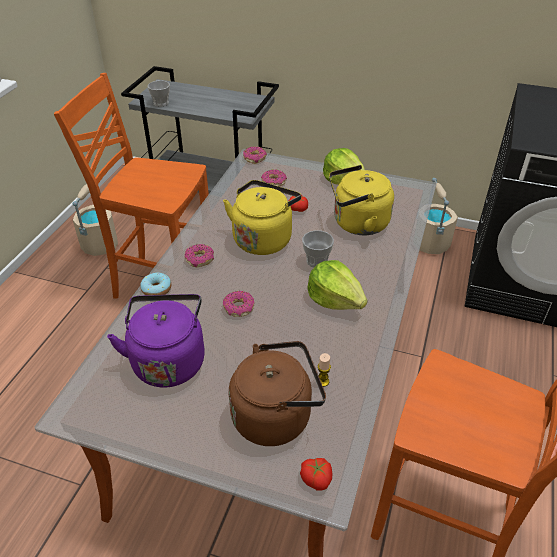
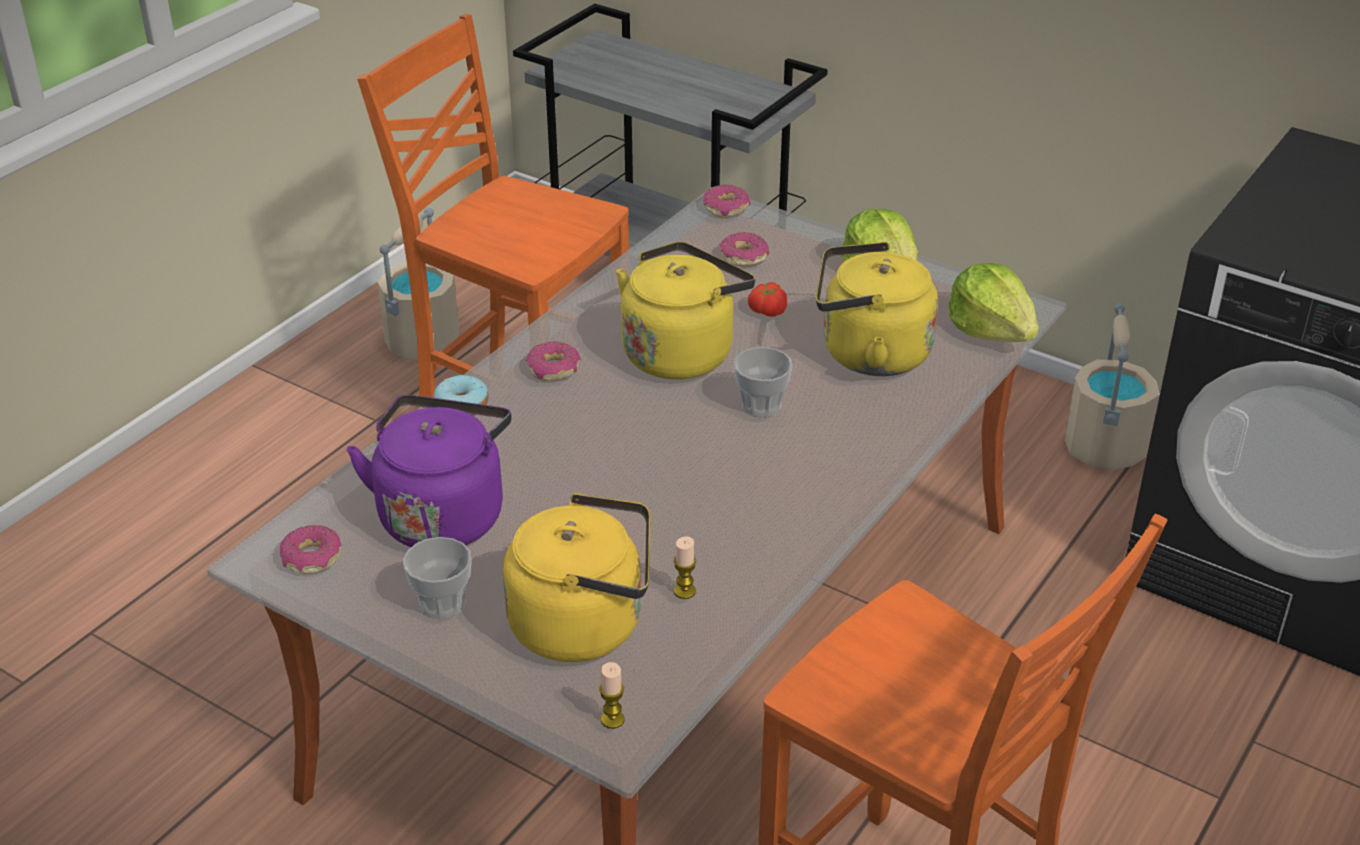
camera: 15 degrees right, 5 degrees down
(161, 103) = (587, 79): cup -> cup (442, 603)
(238, 308) = (589, 457): donut -> donut (311, 558)
(276, 415) = (585, 624): brown kettle -> yellow kettle
(316, 478) = (612, 719): tomato -> candle
(335, 299) = (765, 472): lettuce -> lettuce (992, 330)

